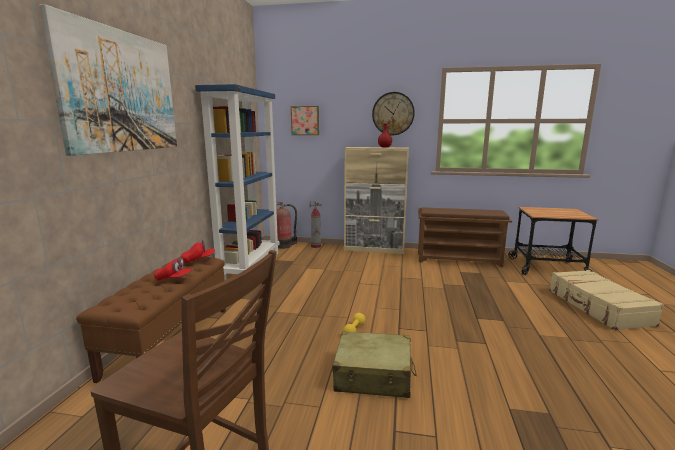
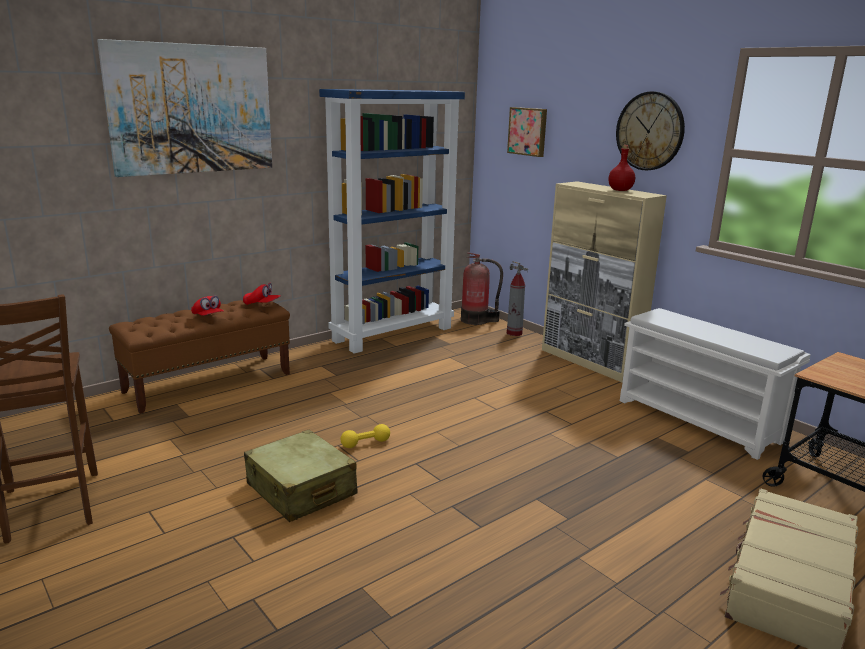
camera: 40 degrees right, 5 degrees up
(459, 259) = (699, 421): brown shoe rack -> white shoe rack

